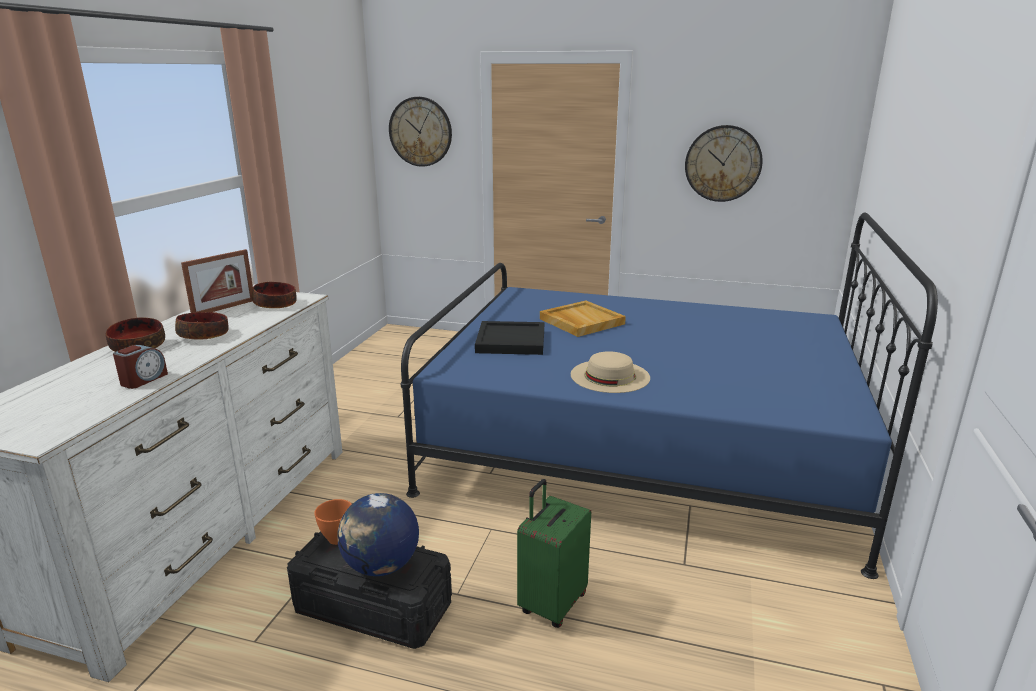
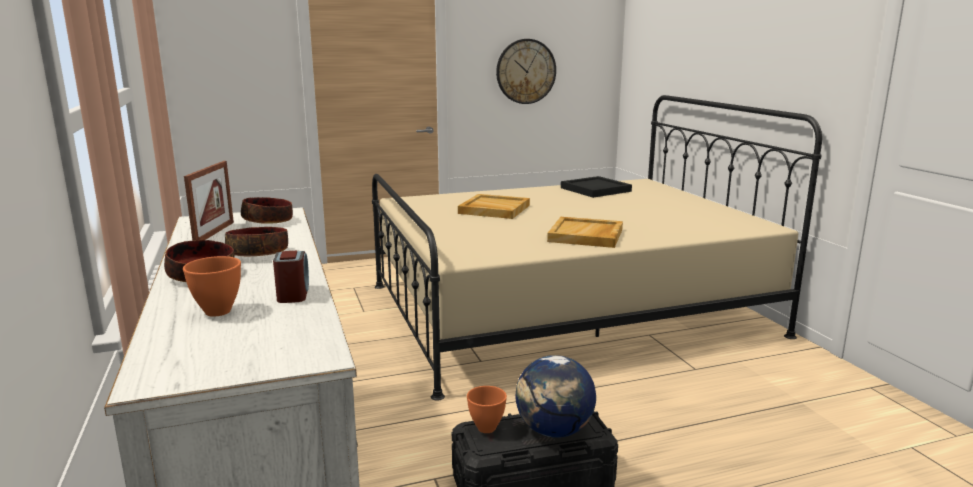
camera: 35 degrees left, 5 degrees down
(80, 382) = (218, 312): none -> orange bowl
(420, 132) = (227, 53): wall clock -> none
(510, 341) = (467, 231): black tray -> black tray (595, 190)
(551, 603) = (653, 424): green suitcase -> none
(610, 376) = (586, 236): beige hat -> beige tray
(641, 446) = (566, 309): blue bed -> beige bed

